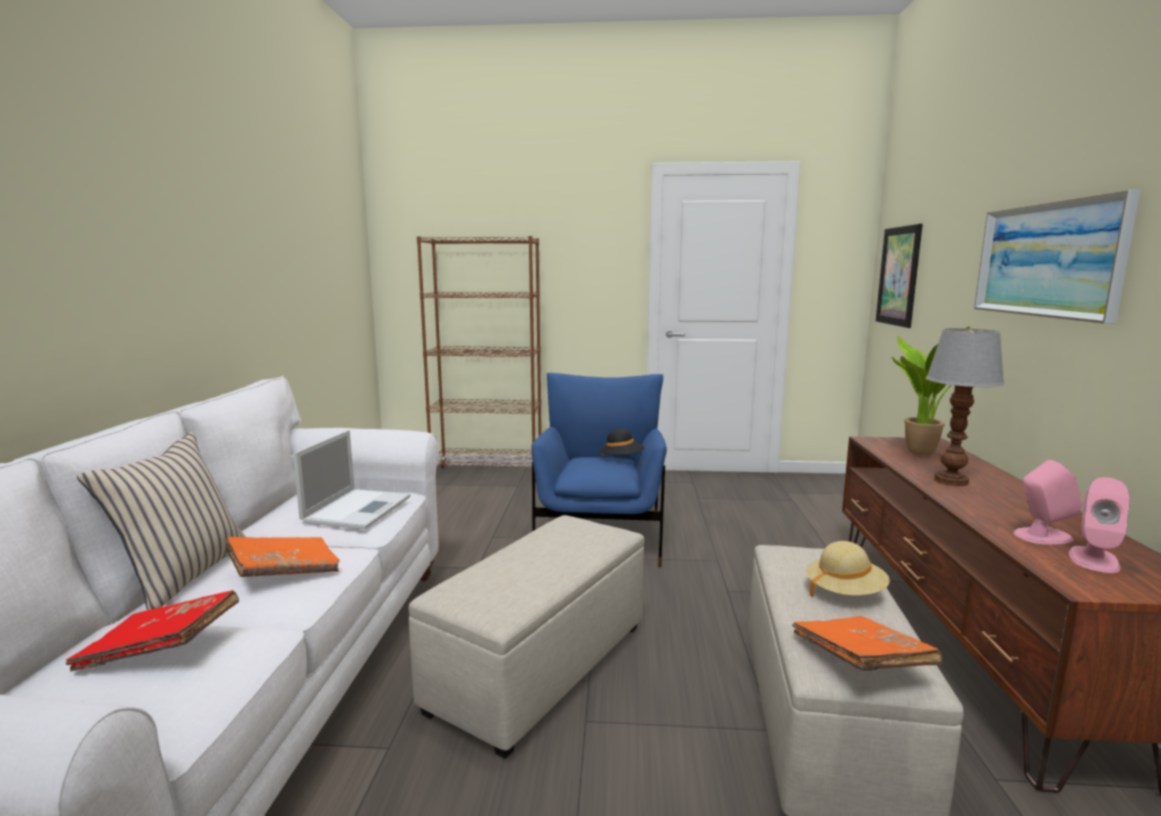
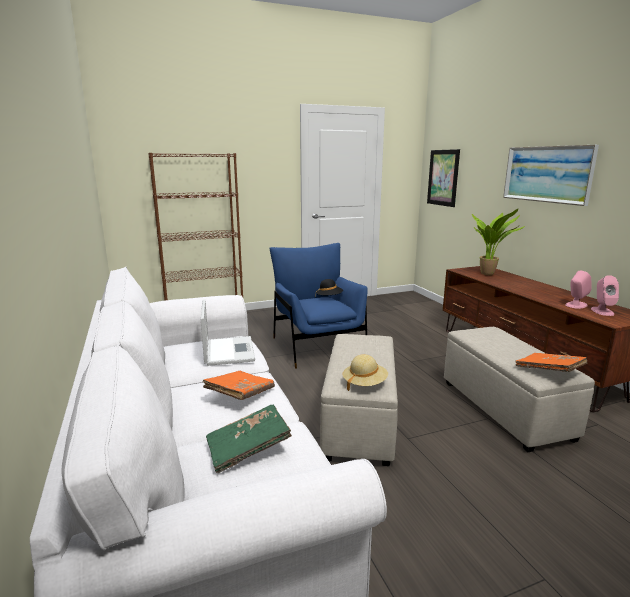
camera: 25 degrees left, 5 degrees up
(162, 649) = (248, 448): red book -> green book
(183, 575) = (174, 412): beige pillow -> none
(844, 592) = (511, 345): beige hat -> beige hat (364, 384)
(950, 481) = (515, 286): table lamp -> none

